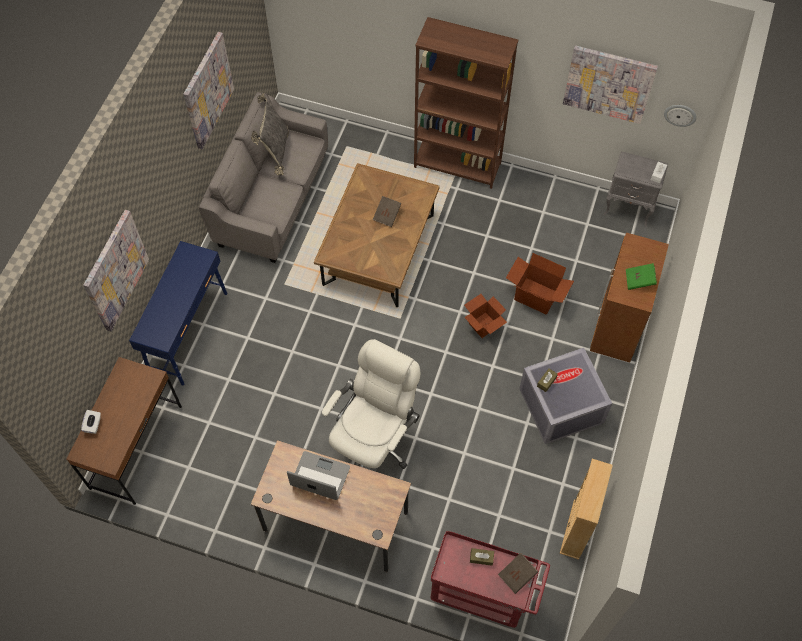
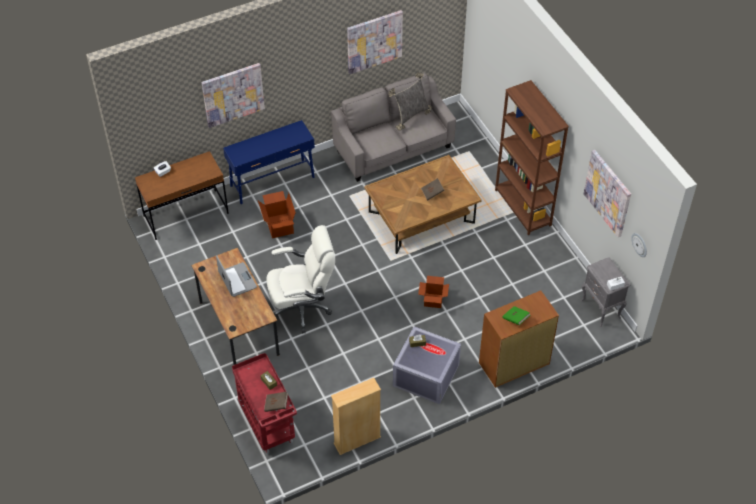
camera: 45 degrees right, 10 degrees down
(535, 296) = (482, 310): cardboard box -> cardboard box (279, 226)

